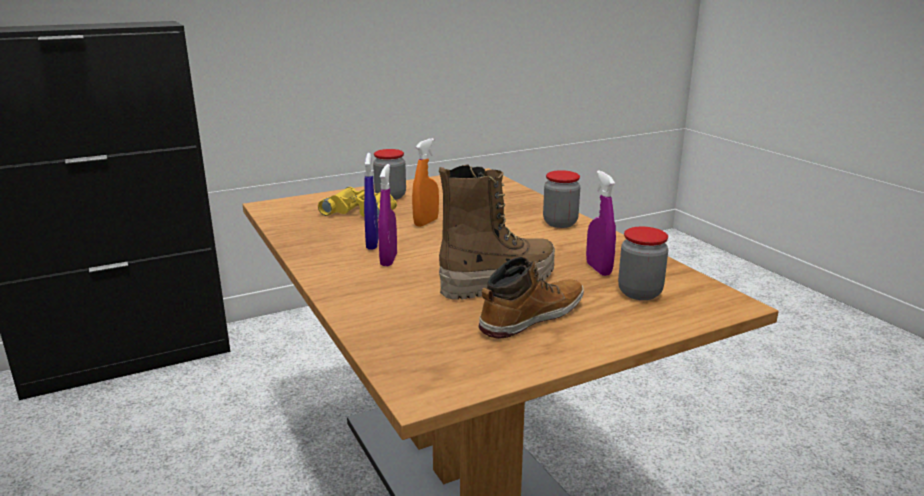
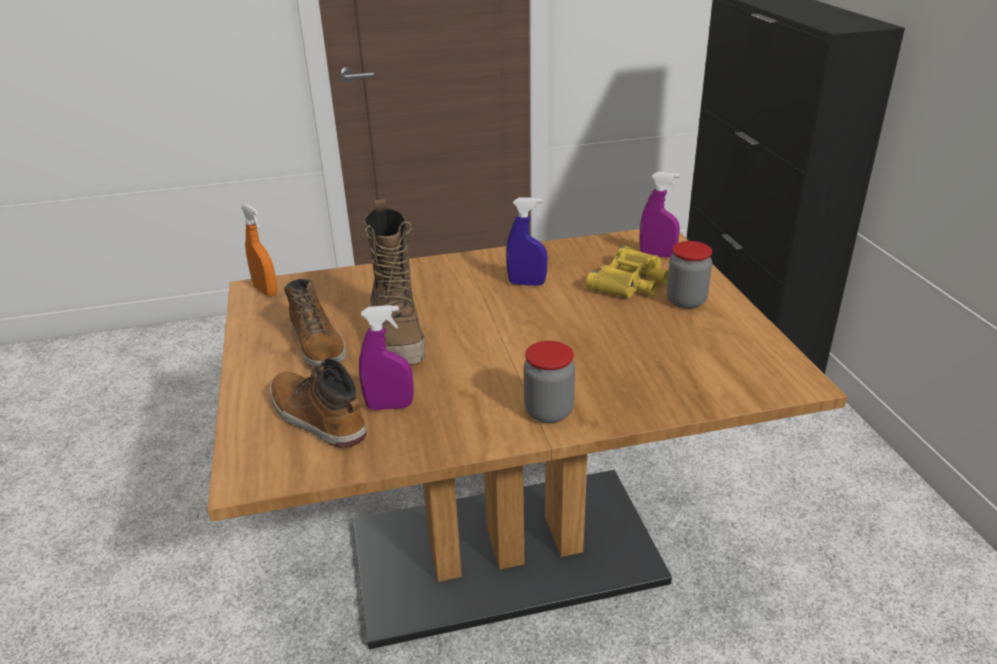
camera: 105 degrees right, 10 degrees up
(388, 260) = (481, 289): purple spray bottle -> purple spray bottle (657, 255)
(426, 222) = (581, 316): orange spray bottle -> orange spray bottle (266, 291)
(639, 293) = (317, 418): jar -> boot

